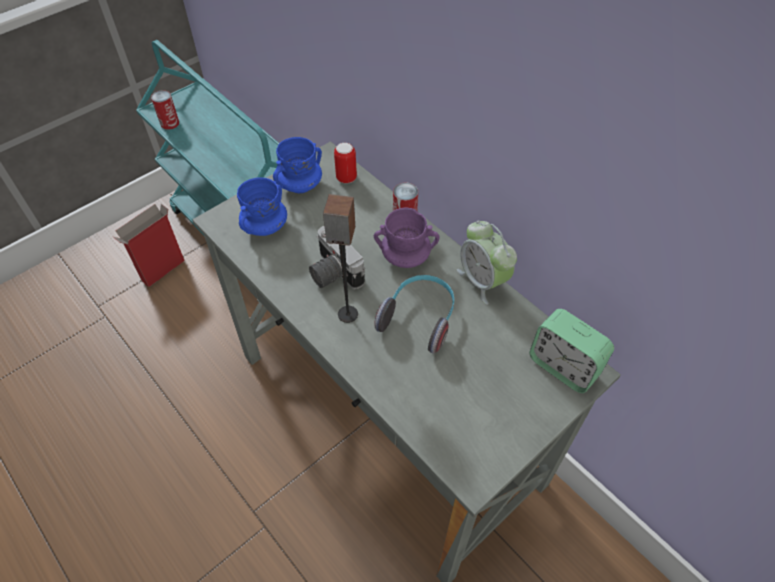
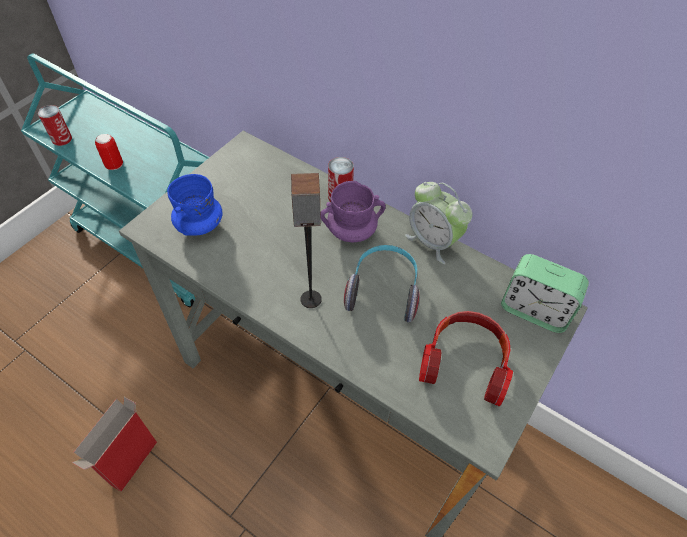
camera: 15 degrees left, 0 degrees up
(162, 271) = (77, 292): cardboard box -> cardboard box (133, 464)
(300, 186) = (225, 178): blue mug -> none
(332, 273) = (282, 260): camera -> none
(346, 178) = (269, 164): can -> can (114, 165)
(477, 401) = (465, 361): none -> headphones

